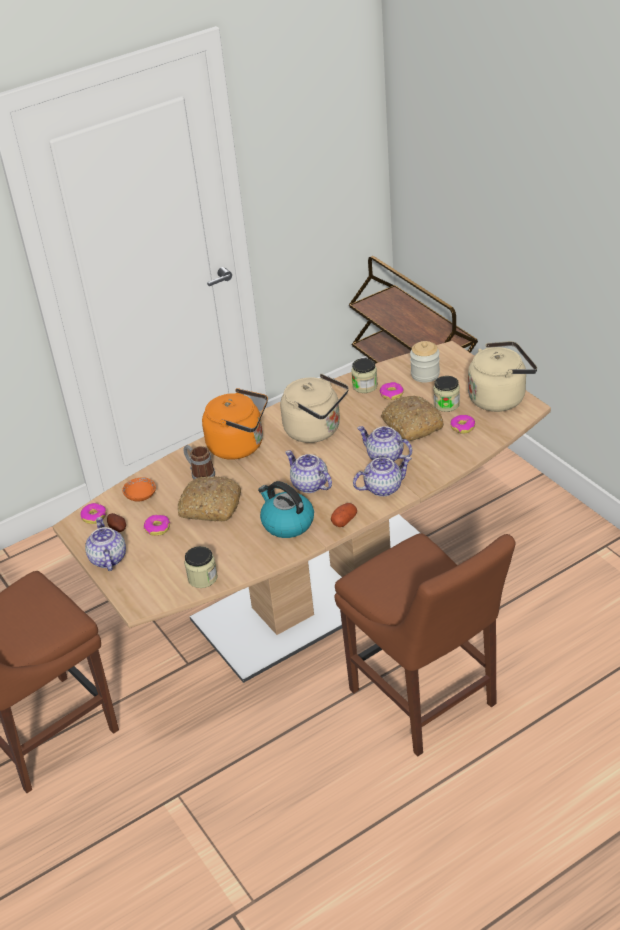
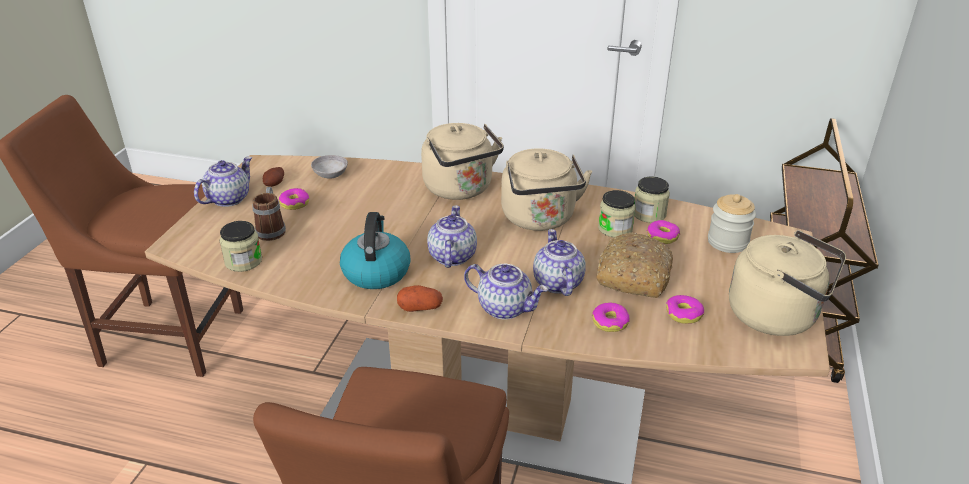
camera: 45 degrees right, 5 degrees down
(94, 516) = (280, 166): donut -> donut (610, 322)
(141, 496) = (330, 175): orange bowl -> grey bowl
(200, 474) = (395, 189): mug -> mug (272, 229)
(210, 507) = (353, 216): bread -> none
(240, 446) = (461, 189): orange kettle -> beige kettle
(446, 404) = (704, 282): jar -> jar (615, 229)

